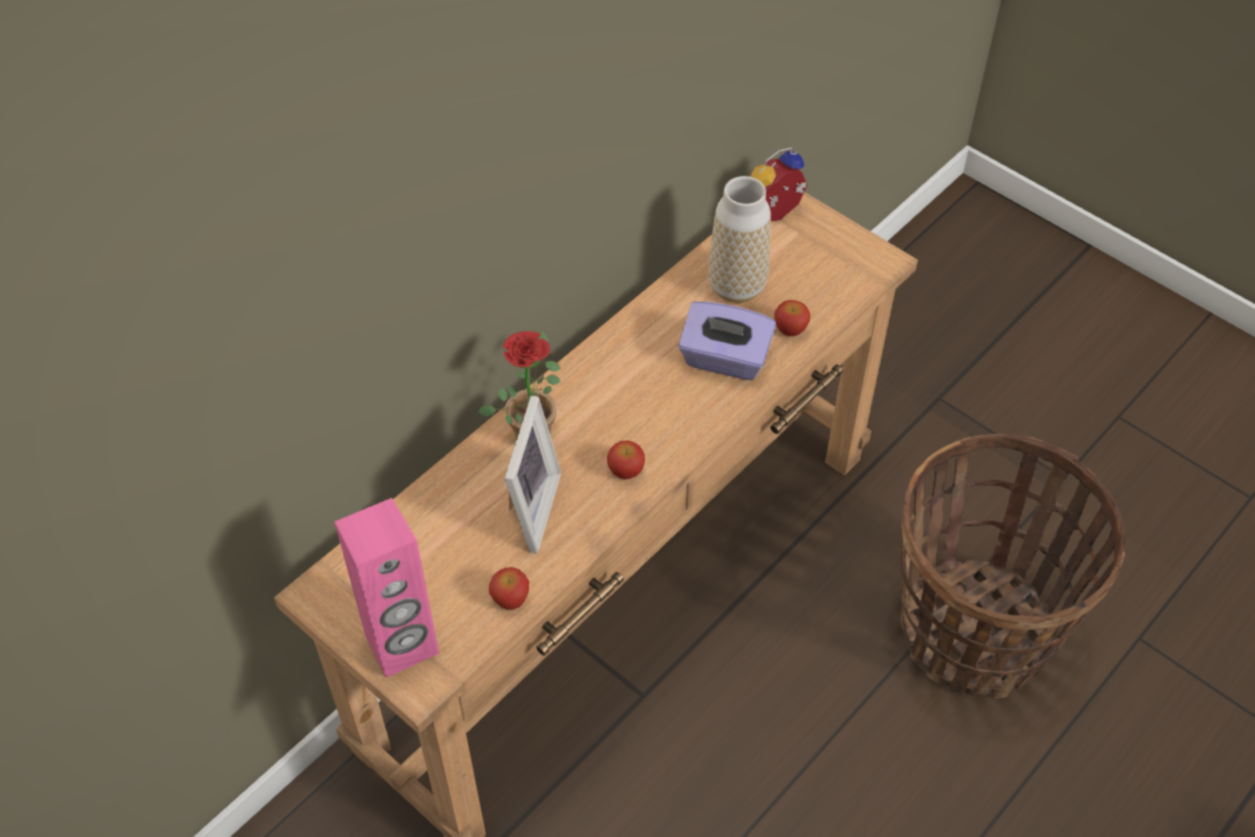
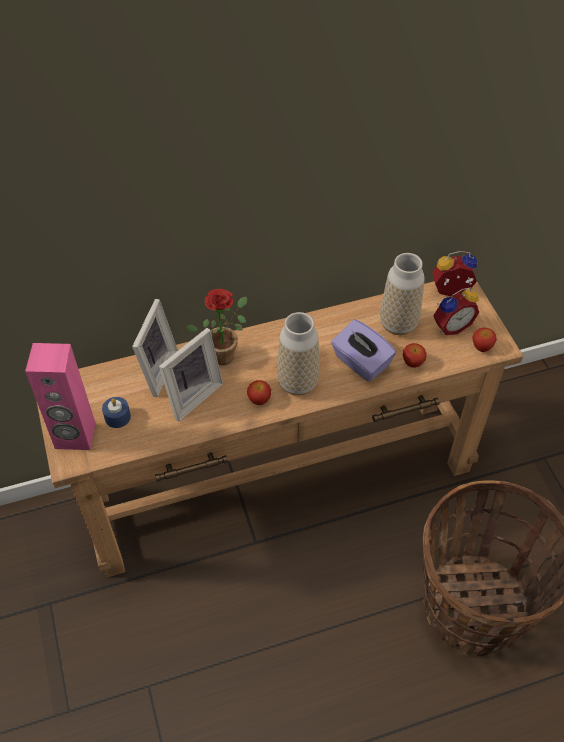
camera: 30 degrees right, 0 degrees up
(444, 589) = (117, 417): none -> blue candle
(449, 500) = (154, 371): none -> picture frame
(510, 599) = (147, 439): apple -> apple (482, 346)
(661, 425) = (297, 383): none -> vase
(804, 259) = (451, 326): none -> alarm clock

